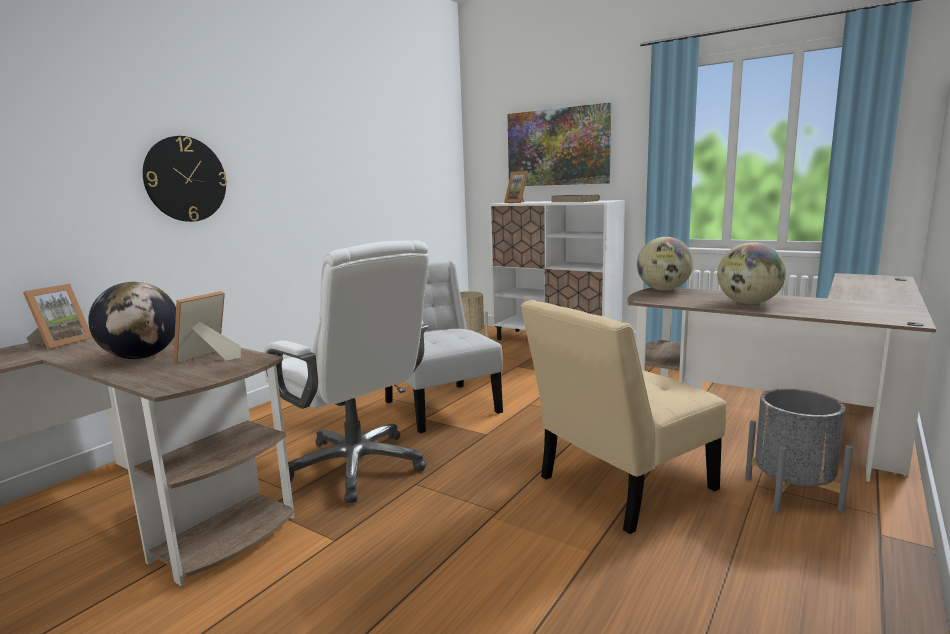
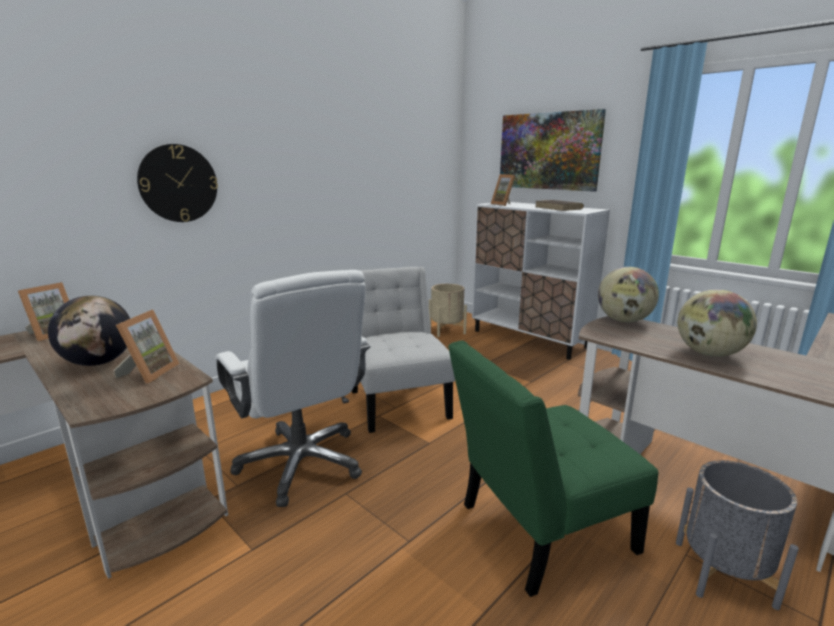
camera: 10 degrees right, 5 degrees up
(208, 358) = (149, 373): picture frame -> picture frame turned 150 degrees clockwise
(619, 487) = (538, 530): beige chair -> green chair

